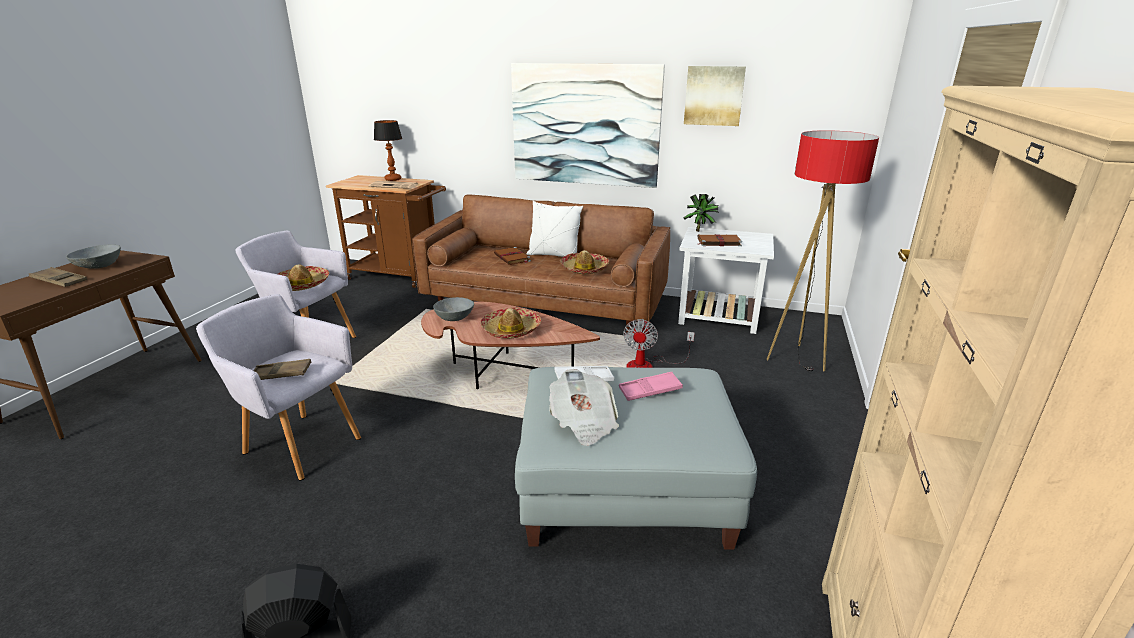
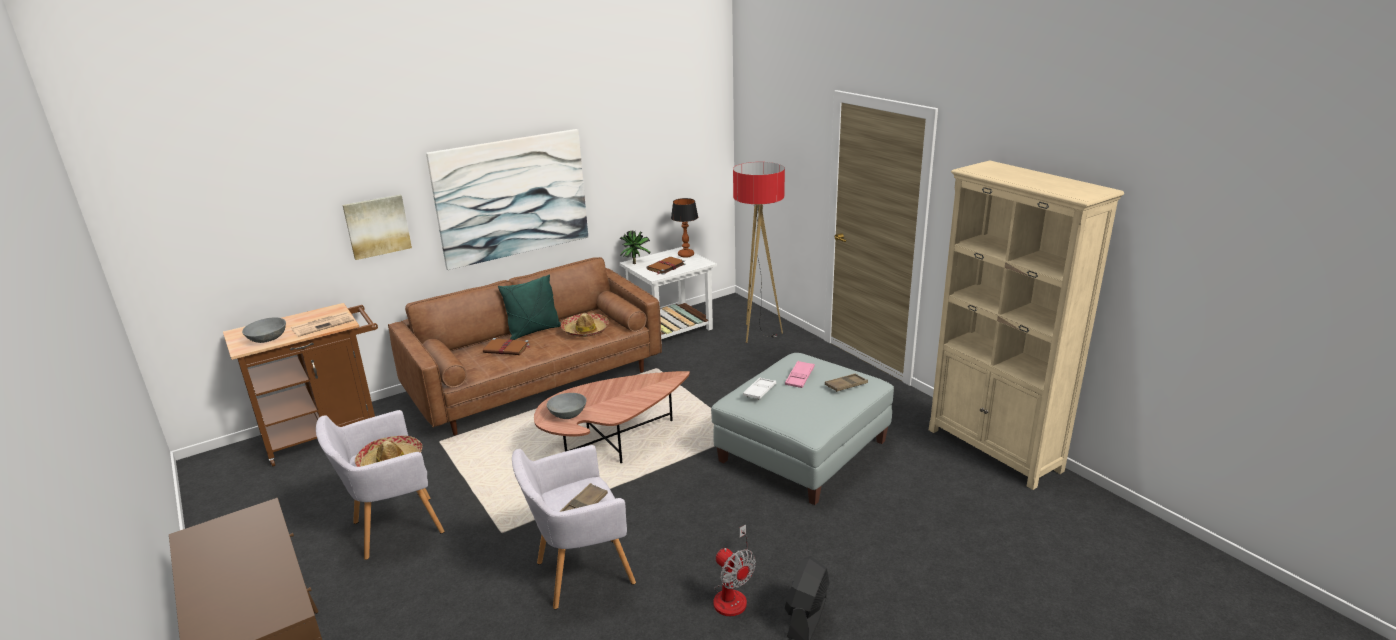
camera: 50 degrees left, 0 degrees up
(59, 281) = (245, 575): brown tray -> brown tray (846, 385)
(100, 266) = (231, 545): grey bowl -> grey bowl (267, 339)
(393, 179) = (293, 319): table lamp -> table lamp (686, 255)
(511, 330) = (627, 398): hat -> none
(554, 255) = (534, 331): white pillow -> green pillow
(583, 423) = (806, 410): newspaper -> none
(648, 366) = (693, 384): fan -> fan (733, 594)
(714, 96) = (619, 147): picture -> picture (377, 226)

